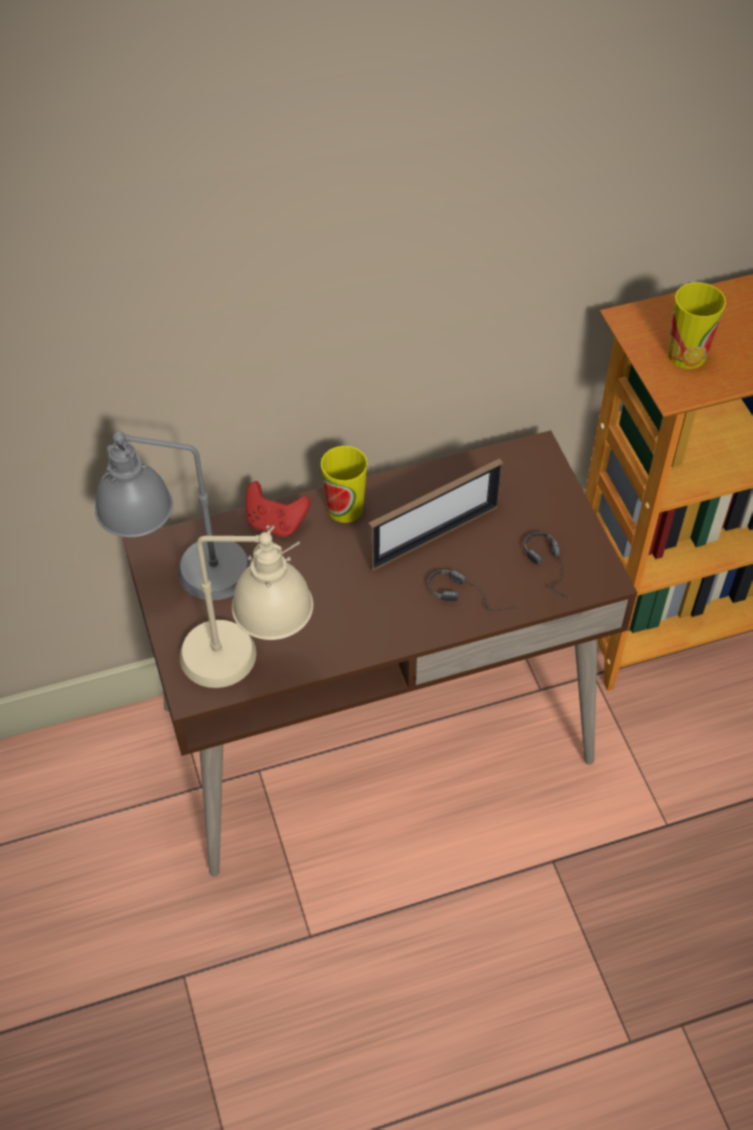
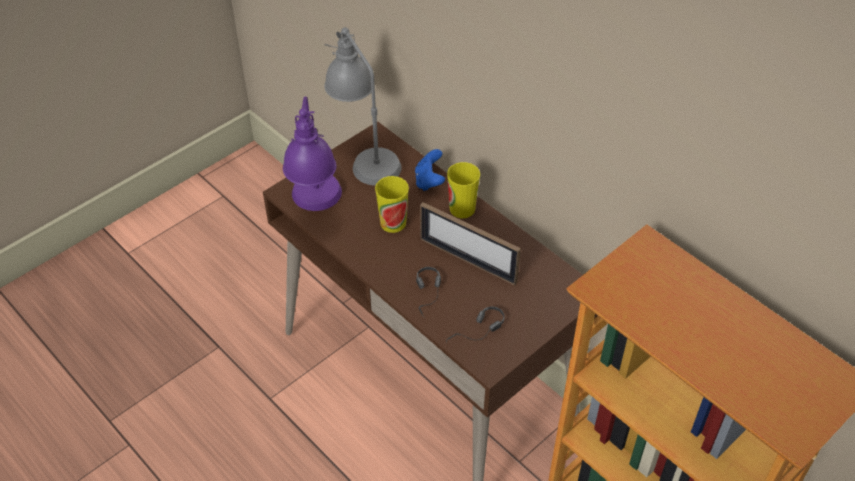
camera: 65 degrees right, 5 degrees down
(250, 664) = (317, 209): beige table lamp -> purple table lamp
(276, 523) = (429, 181): red game controller -> blue game controller
(686, 355) = (637, 286): cup -> cup (393, 223)

